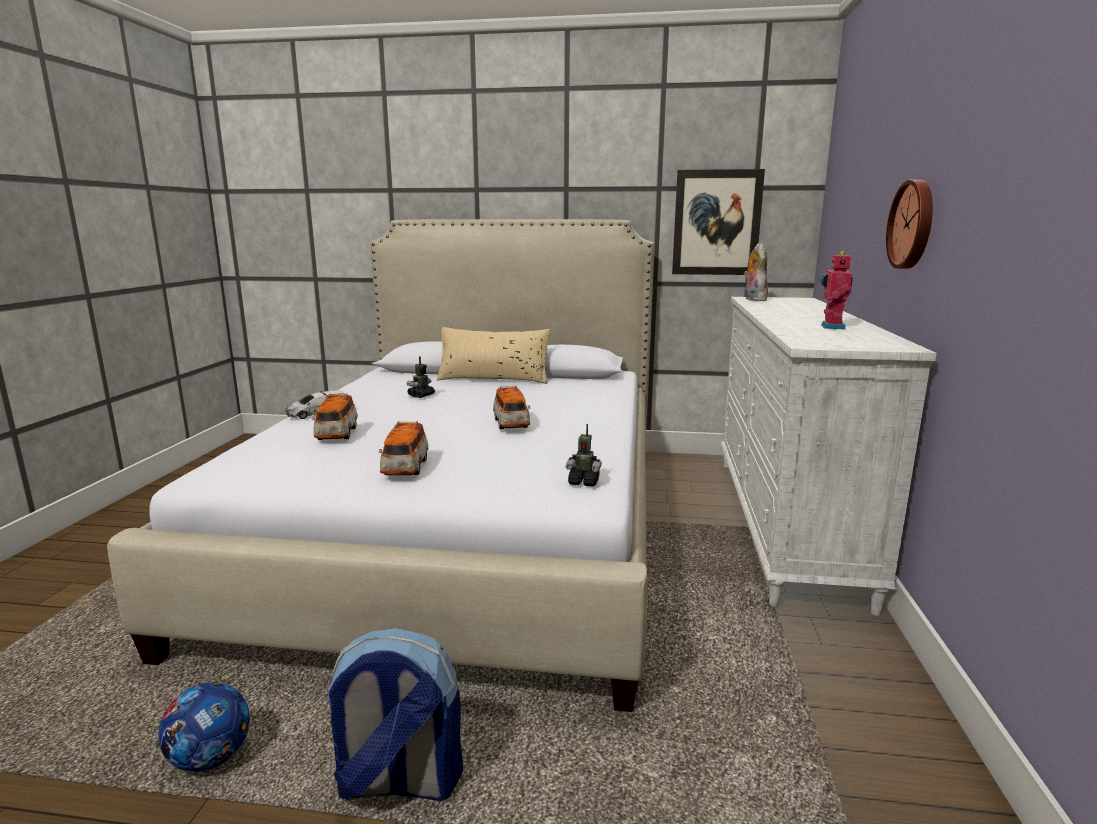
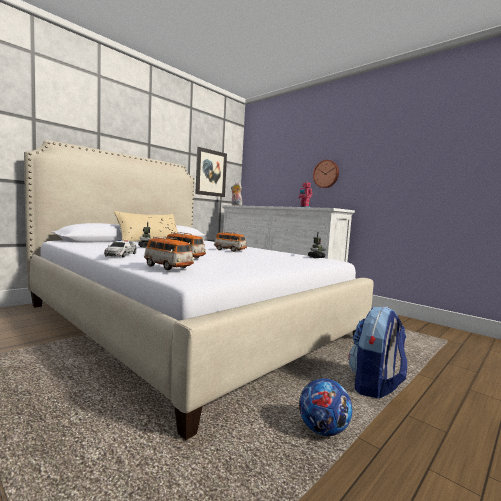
camera: 55 degrees left, 10 degrees down
(405, 468) = (259, 262): toy car -> toy car (168, 267)

